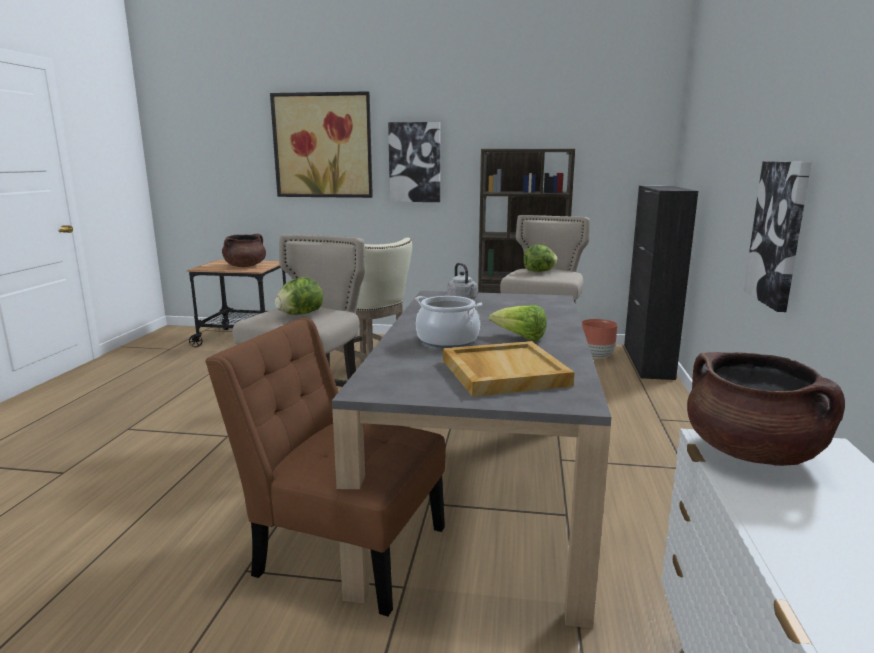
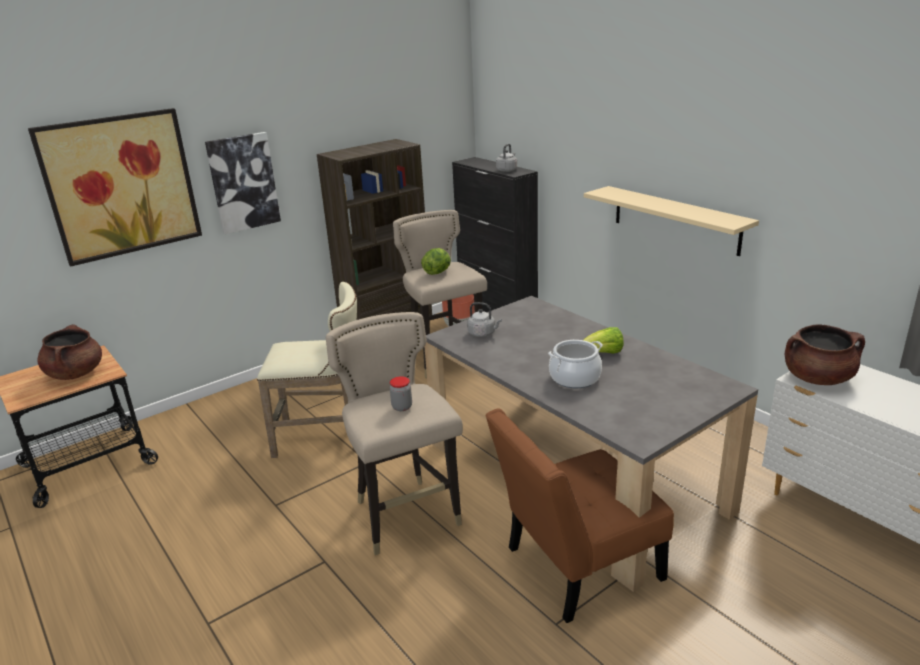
camera: 45 degrees left, 10 degrees up
(300, 314) = (402, 407): lettuce -> jar
(503, 372) = (660, 387): beige tray -> none
(669, 188) = (507, 170): none -> grey kettle
(778, 233) = (675, 219): picture -> beige shelf

